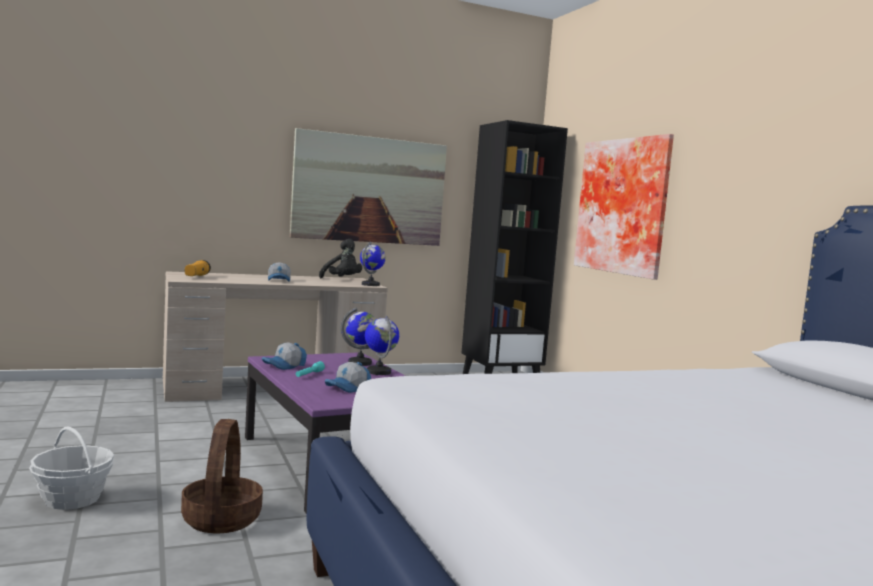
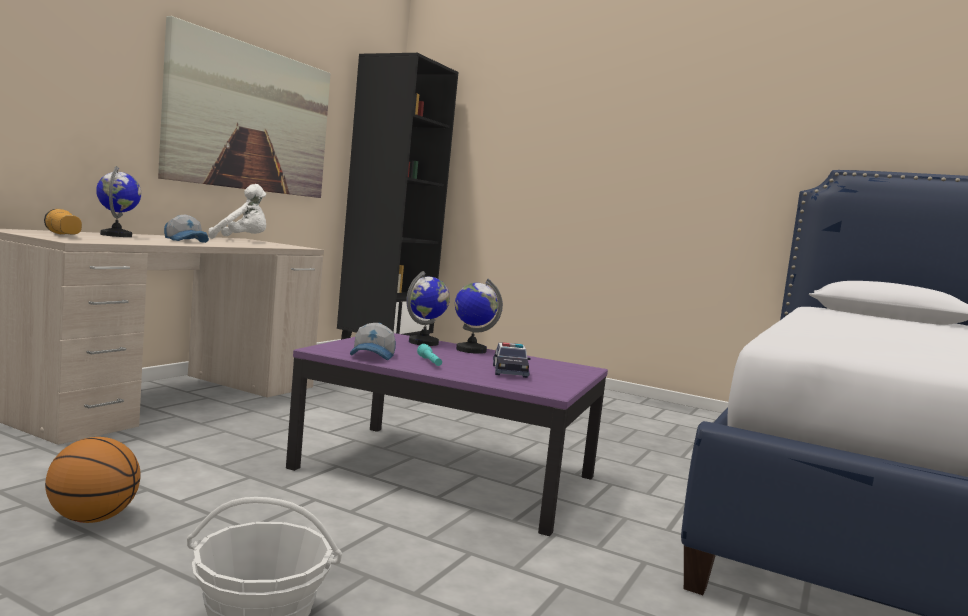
camera: 40 degrees left, 0 degrees up
(106, 438) = (92, 518): none -> basketball
(221, 519) = (490, 573): basket -> none
(342, 280) = (242, 240): black plush toy -> white plush toy
(348, 388) = (509, 371): cap -> toy car
(370, 285) = (295, 246): globe -> globe (116, 235)
(624, 206) = (546, 161): picture -> none

